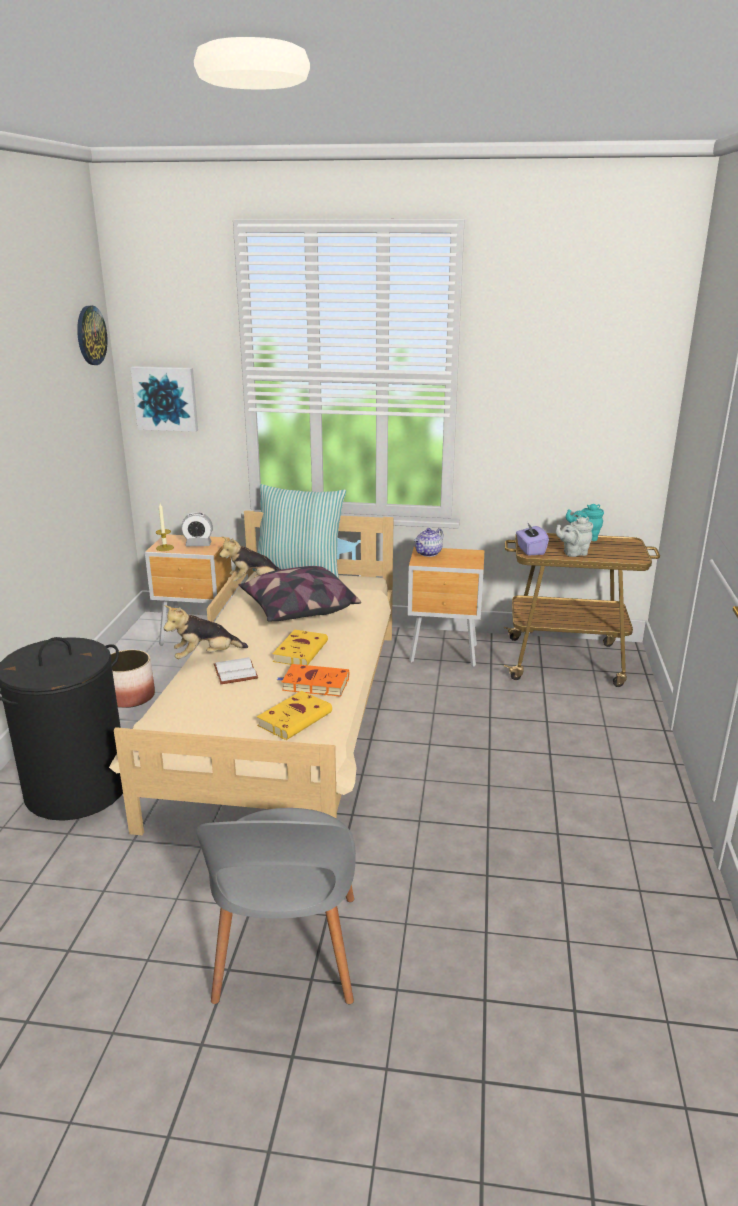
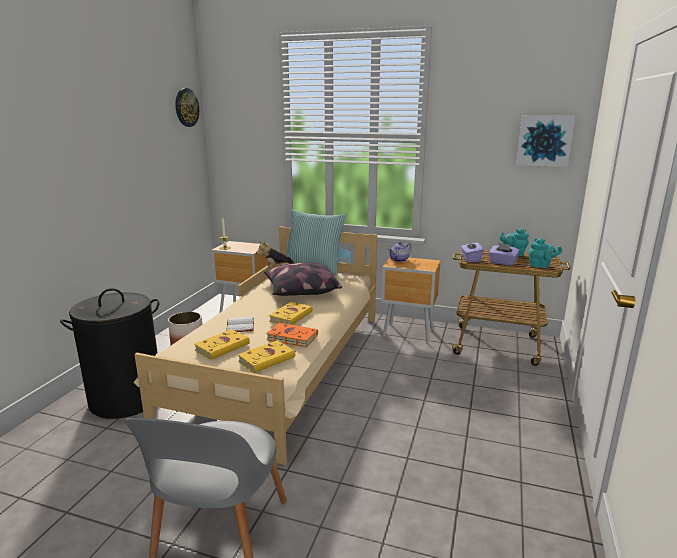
camera: 10 degrees right, 5 degrees down
(166, 398) = (235, 152): picture -> picture (544, 140)
(198, 544) = (247, 247): alarm clock -> none
(205, 656) = (225, 315): plush toy -> none
(226, 706) = (223, 347): none -> yellow book
(573, 553) = (502, 263): grey teapot -> purple tissue box
(623, 556) = (541, 266): none -> turquoise teapot

